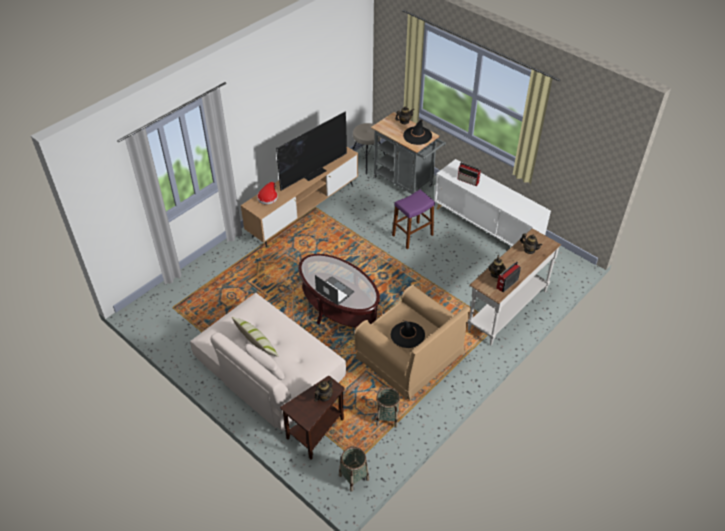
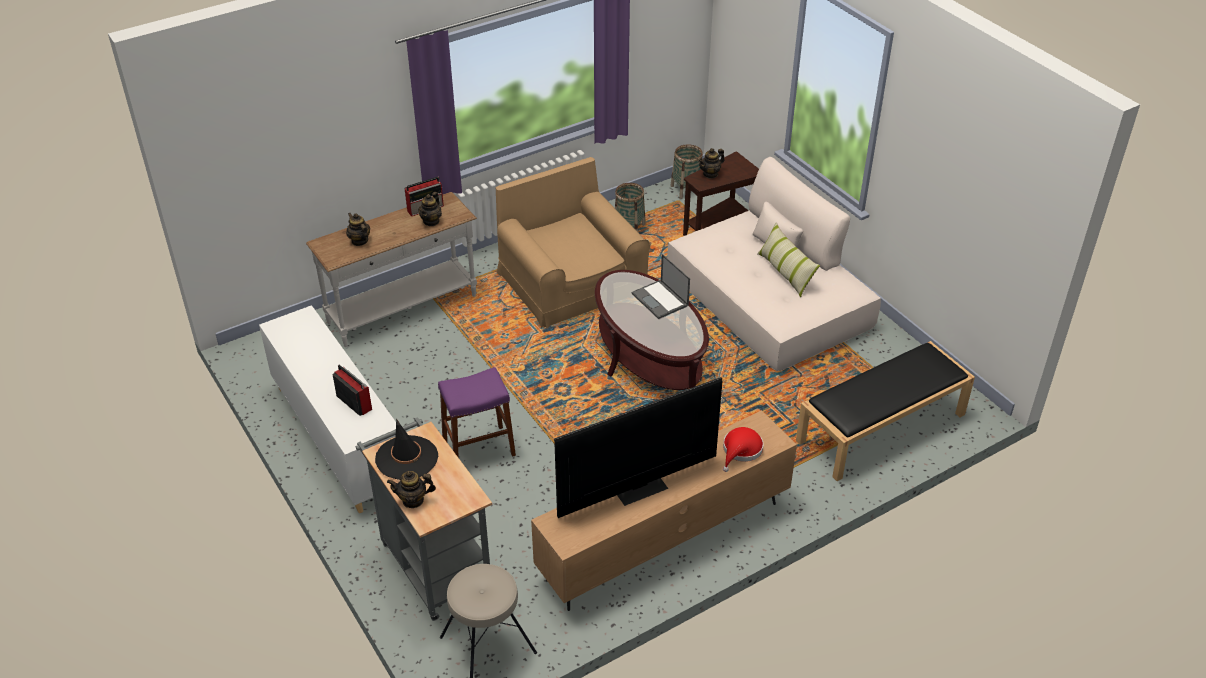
camera: 165 degrees left, 5 degrees down
(195, 288) = (880, 429): none -> black bench
(407, 335) = (576, 242): black hat -> none

